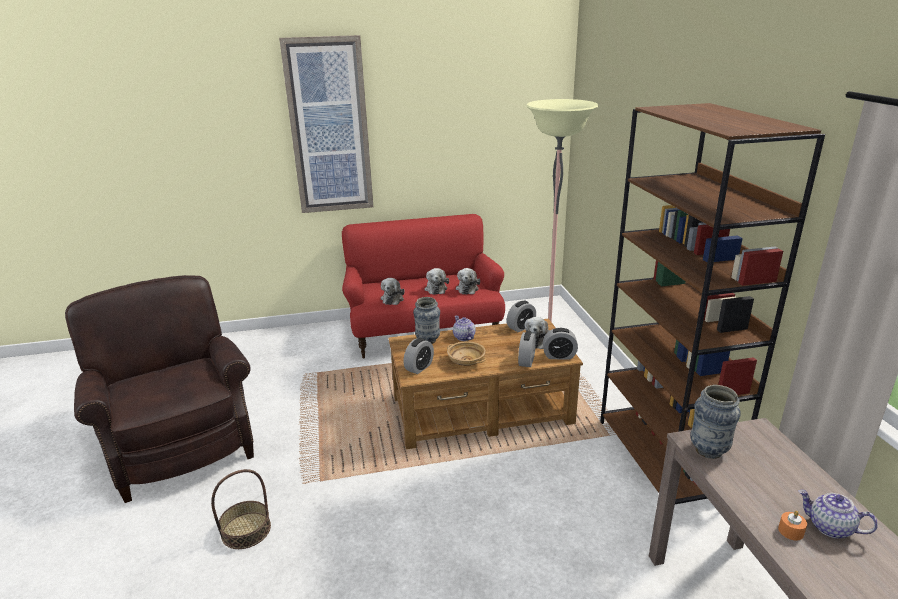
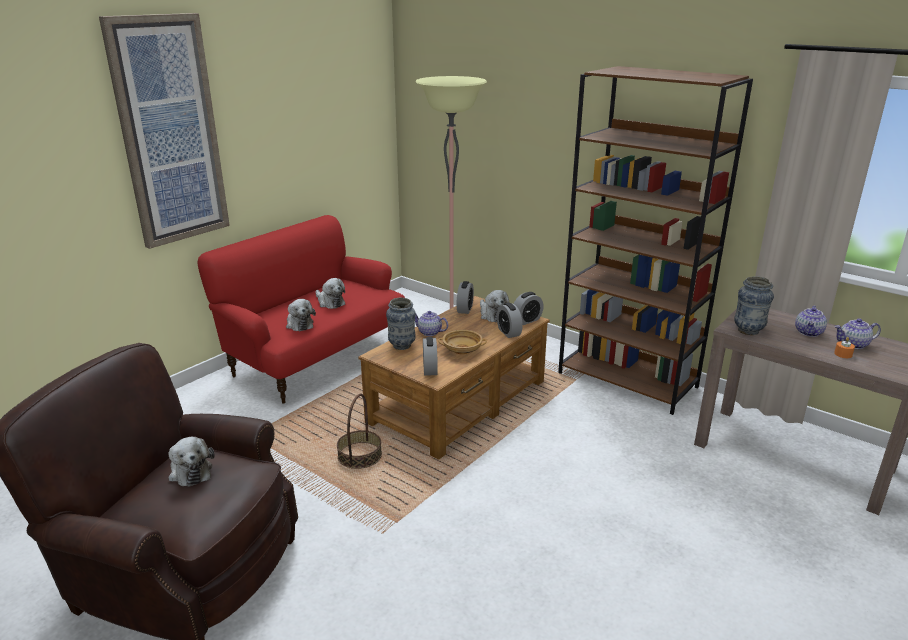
camera: 40 degrees left, 0 degrees up
(246, 530) = (384, 599): basket -> basket (360, 455)
(467, 288) = (361, 294): plush toy -> plush toy (190, 471)
(789, 486) = (809, 332): none -> teapot

